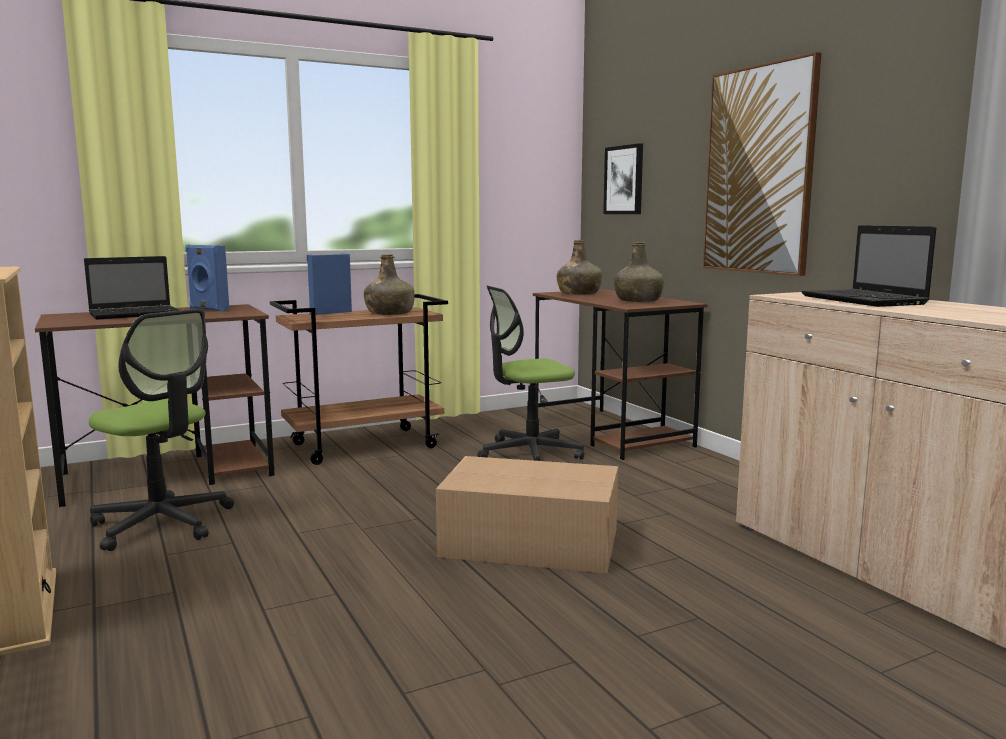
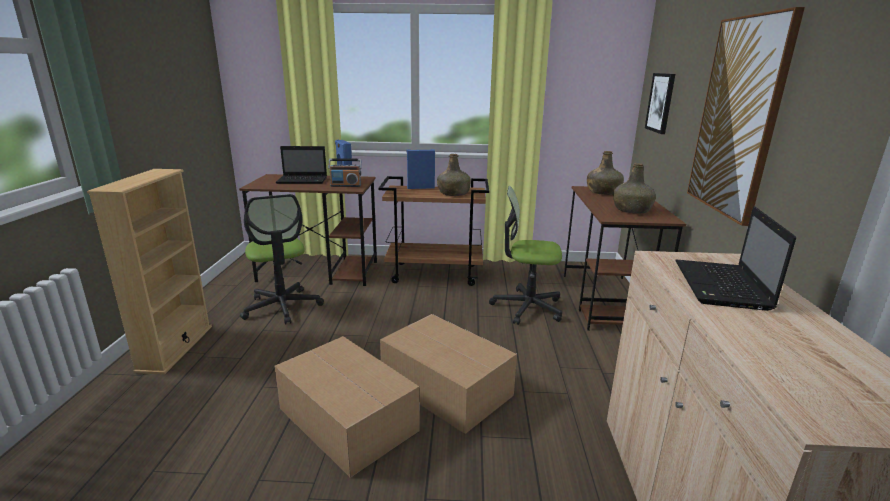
camera: 30 degrees right, 10 degrees up
(226, 312) = (346, 185): none -> radio
(442, 602) = (347, 418): none -> cardboard box

